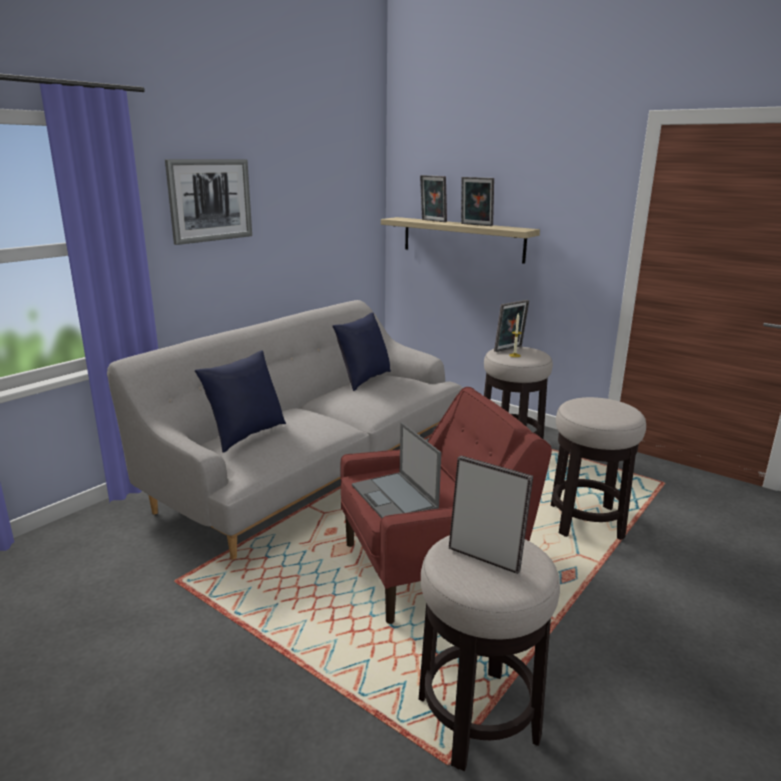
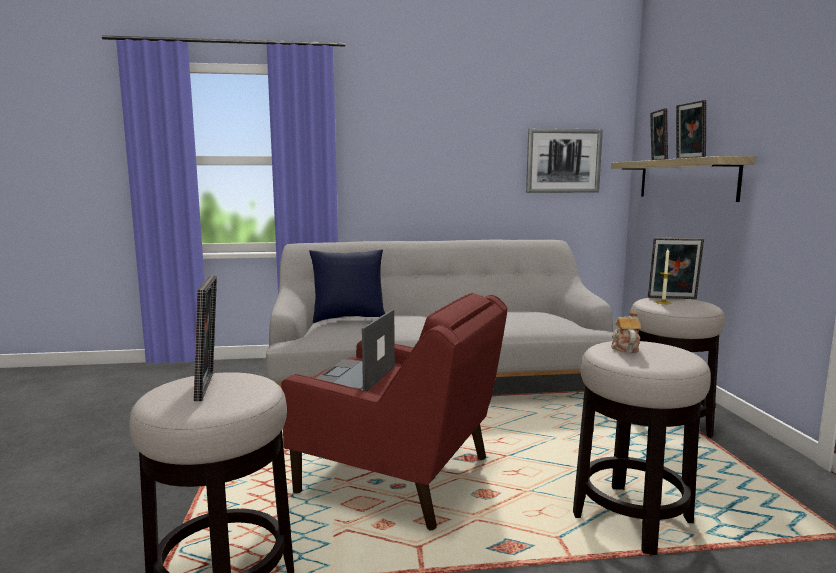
camera: 45 degrees right, 10 degrees down
(210, 200) = (408, 133): picture -> picture (563, 161)
(363, 379) = (516, 310): blue pillow -> none
(590, 409) = (624, 348): none -> teapot

